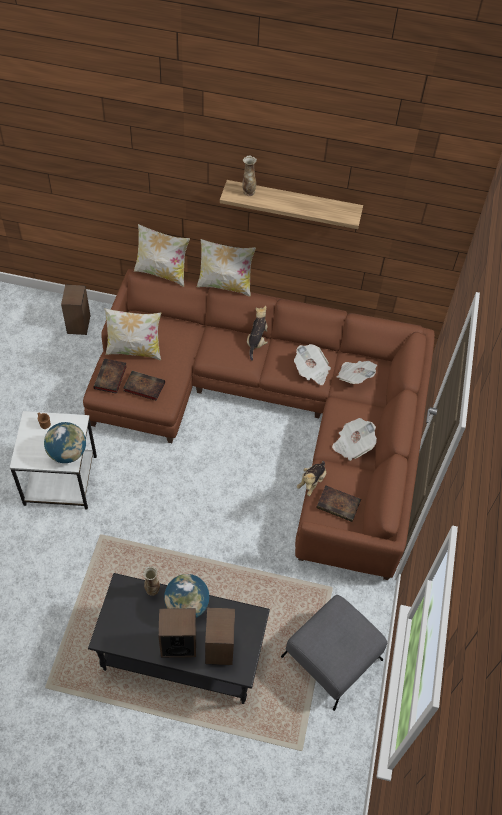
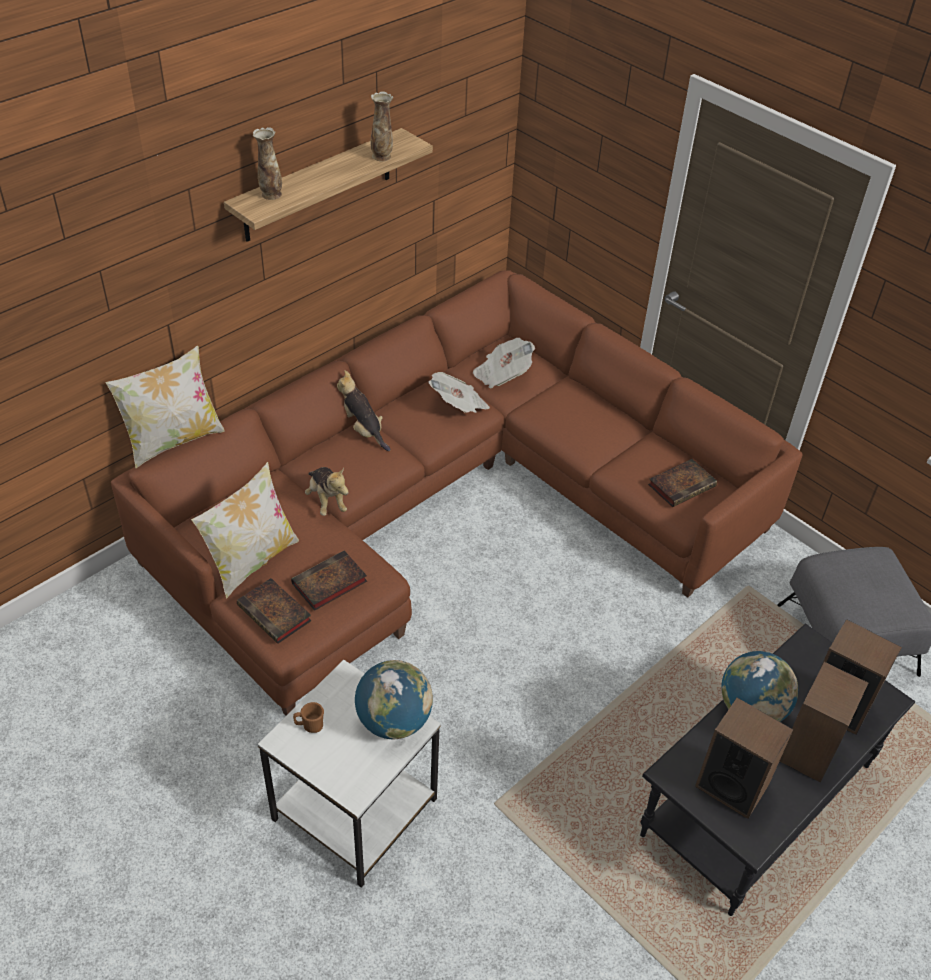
camera: 55 degrees left, 10 degrees down
(79, 324) = (81, 638): speaker -> speaker (731, 785)
(152, 590) = (702, 738): vase -> vase (382, 156)
(225, 285) = (267, 391): pillow -> none
(312, 482) = (627, 494): plush toy -> plush toy (327, 500)
(352, 445) = (602, 429): newspaper -> none

